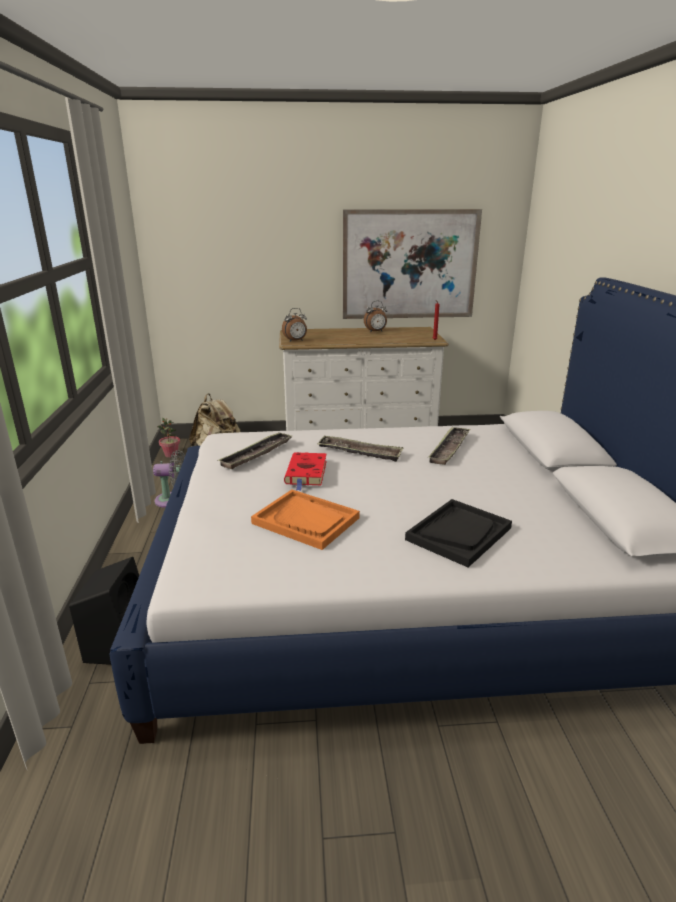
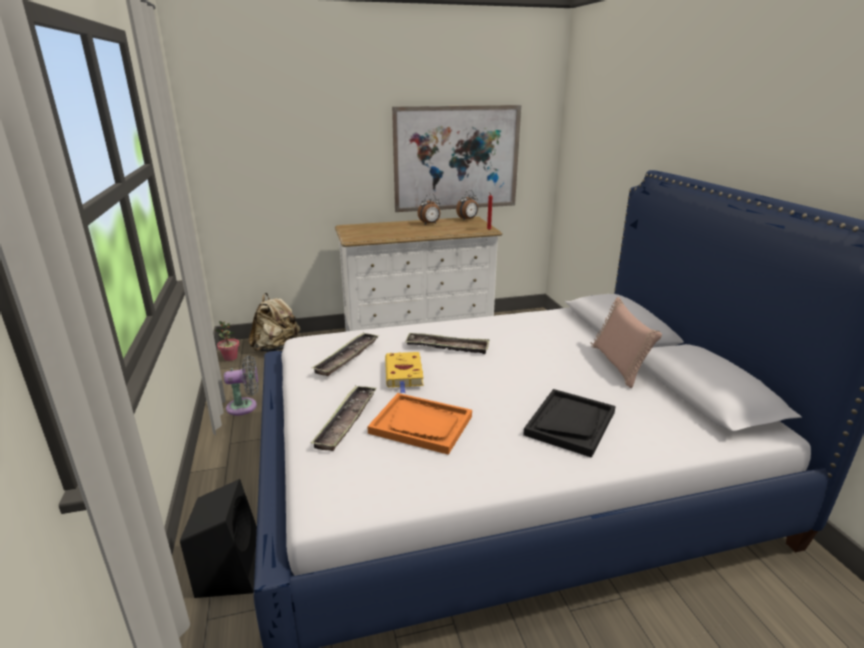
camera: 10 degrees left, 0 degrees up
(295, 341) = (356, 237): alarm clock -> alarm clock (467, 219)
(306, 473) = (404, 374): red book -> yellow book
(449, 449) = (529, 337): tray -> tray (346, 421)
(536, 483) = (619, 365): none -> beige pillow

